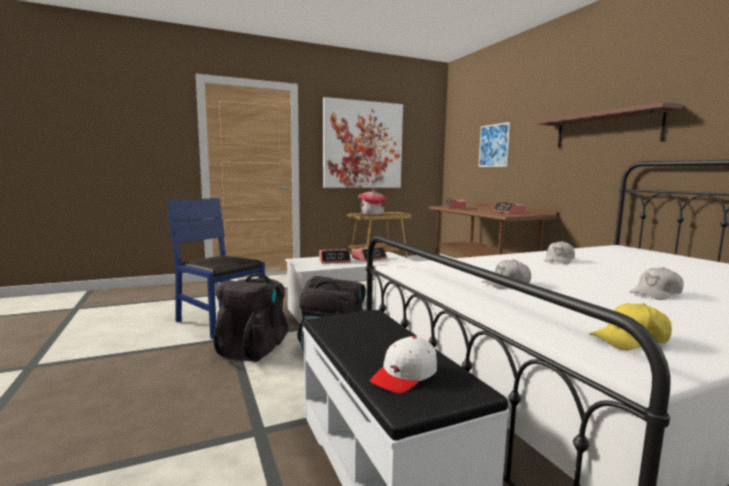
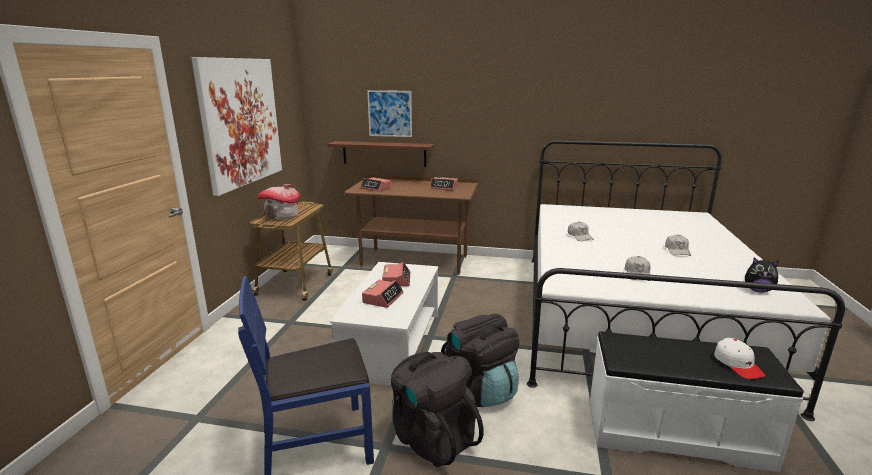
camera: 55 degrees left, 10 degrees up
(606, 129) = (520, 111): brown shelf -> brown shelf (384, 153)
(630, 339) = (757, 290): yellow cap -> plush toy

